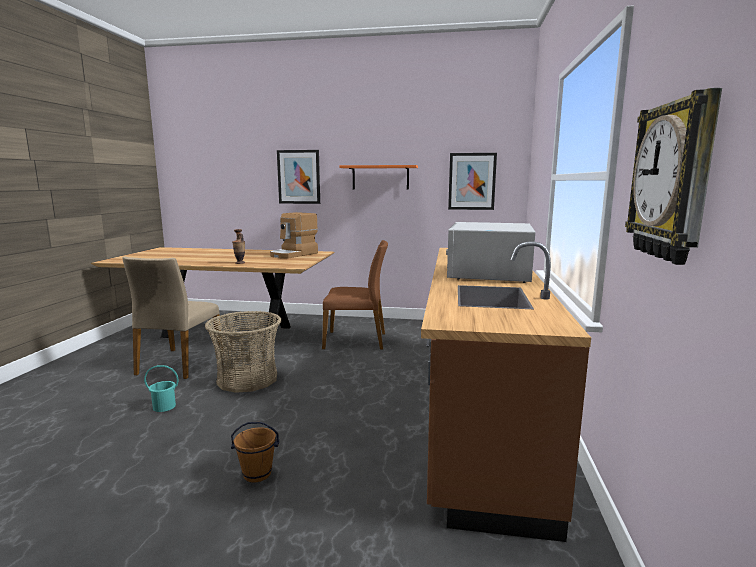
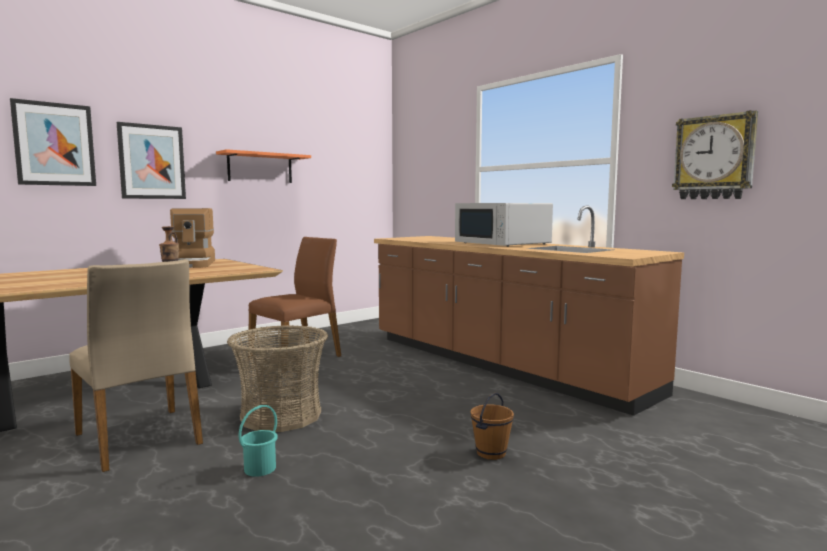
camera: 50 degrees left, 5 degrees down
(472, 181) = (349, 176): picture -> picture (54, 144)

